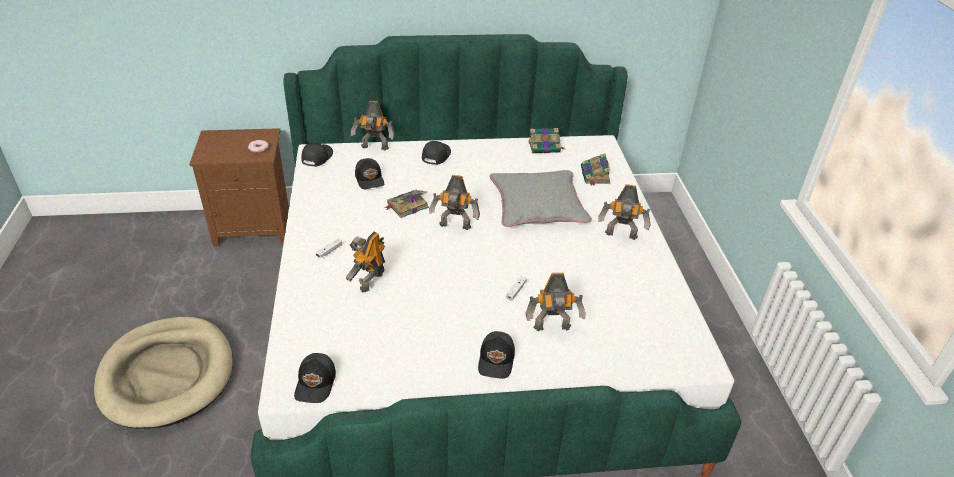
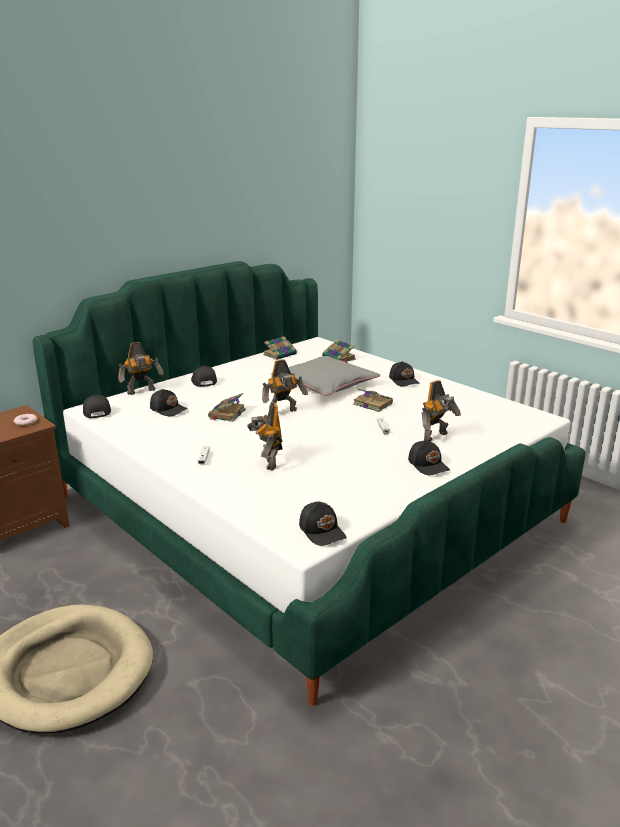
camera: 35 degrees left, 15 degrees down
(547, 253) = (371, 404): none -> book
(621, 236) = (404, 381): toy robot -> black cap

